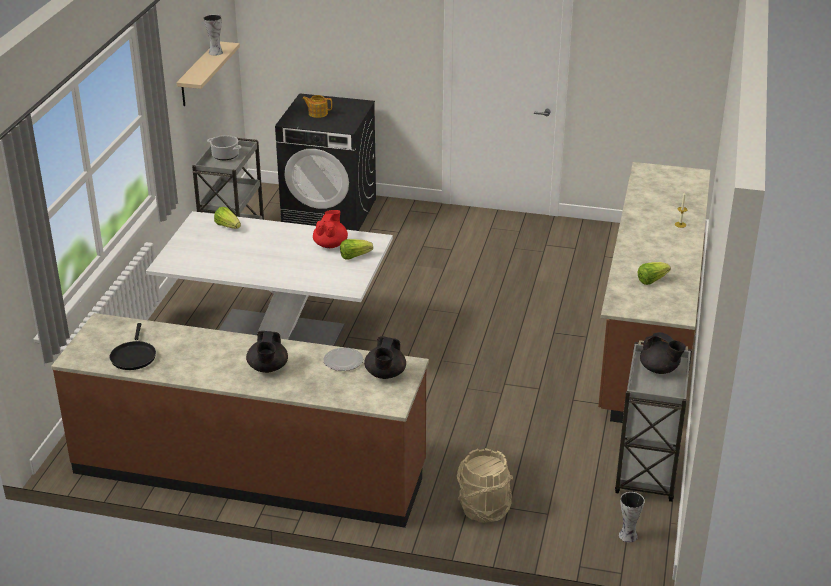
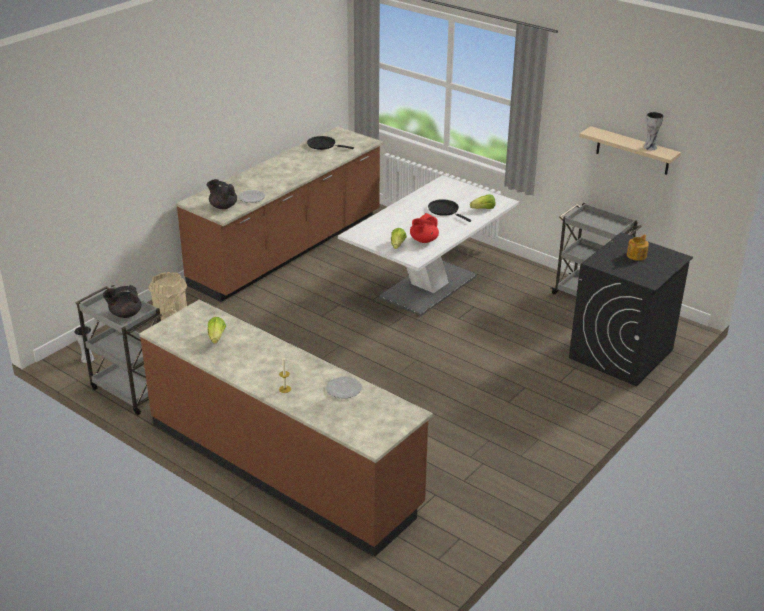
camera: 115 degrees right, 0 degrees up
(225, 156) = (605, 223): cooking pot -> none
(247, 247) = (445, 210): none -> black frying pan
(268, 368) = (270, 176): black teapot -> none
(330, 244) = (423, 240): red teapot -> red teapot turned 90 degrees clockwise
(648, 200) = (344, 389): none -> plate

